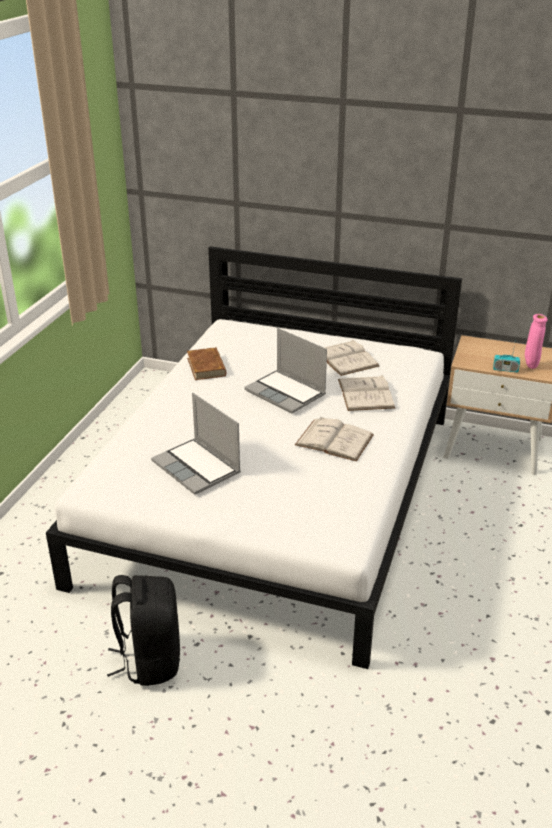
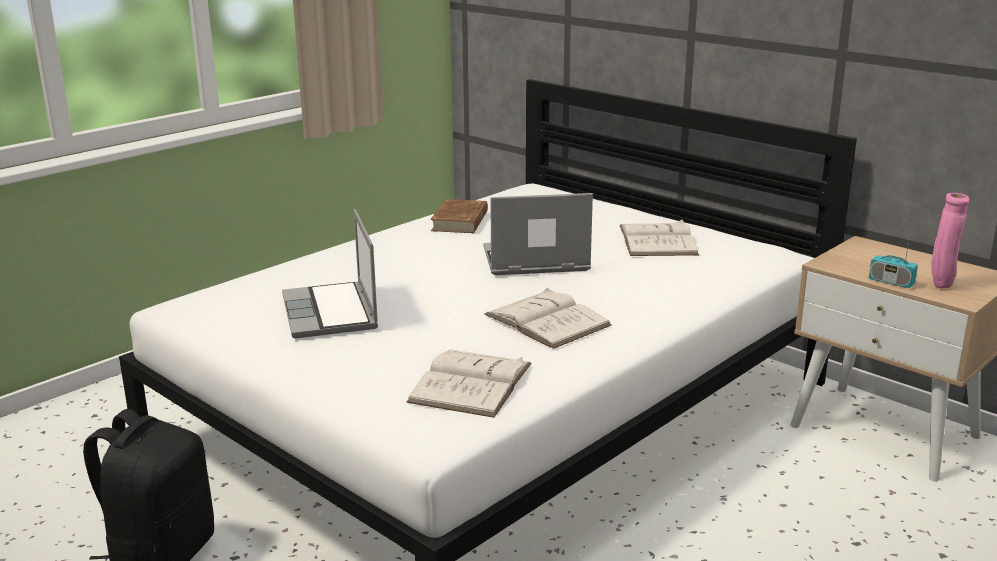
camera: 25 degrees right, 10 degrees down
(286, 393) = (534, 261): laptop -> laptop turned 105 degrees clockwise
(365, 393) = (646, 279): white book -> white book (471, 382)

